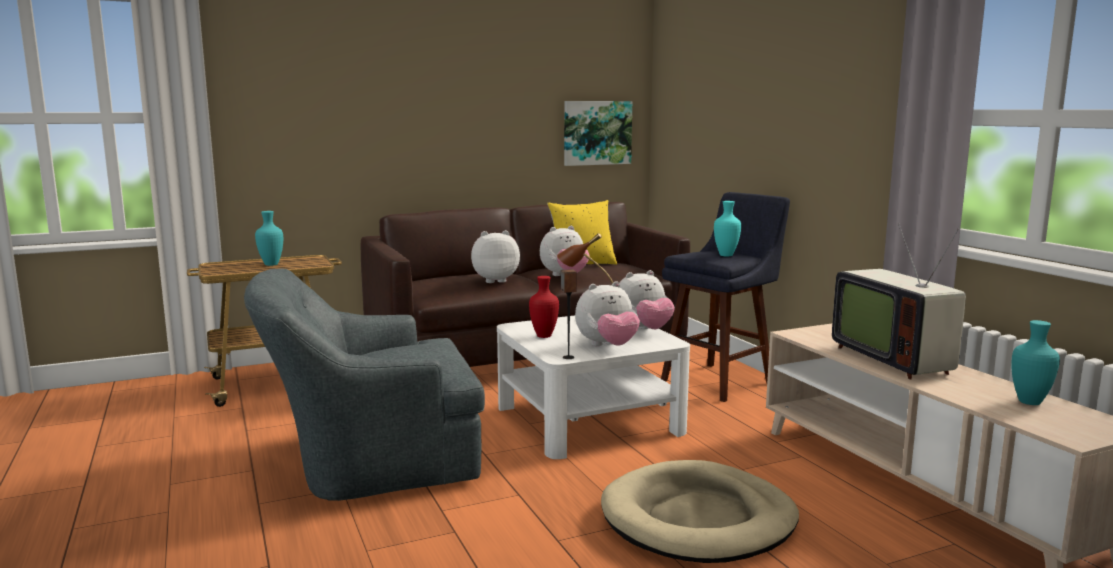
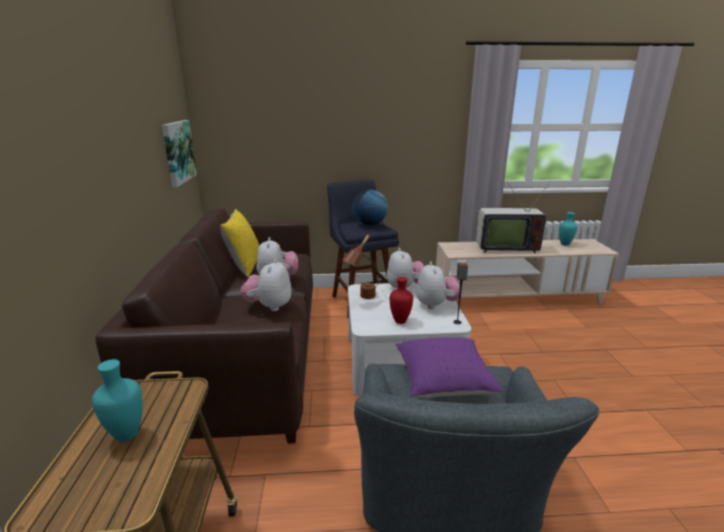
camera: 70 degrees left, 10 degrees up
(419, 354) = (443, 381): none -> purple pillow
(698, 519) = (549, 359): beige dog bed -> none
(725, 255) = (370, 224): turquoise vase -> globe

